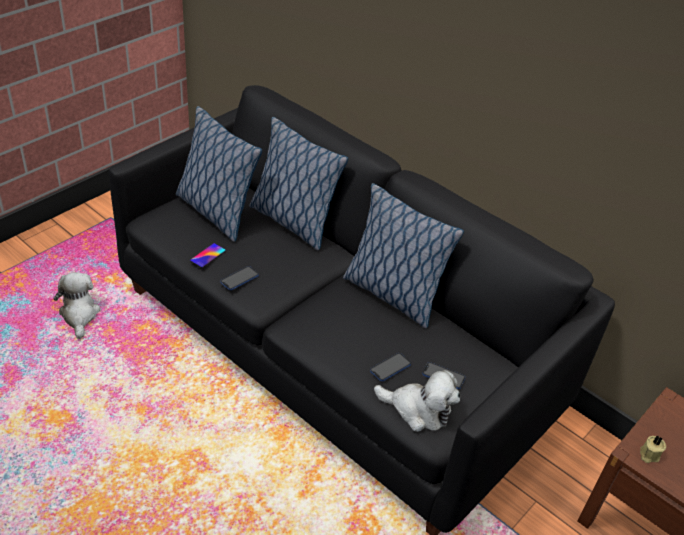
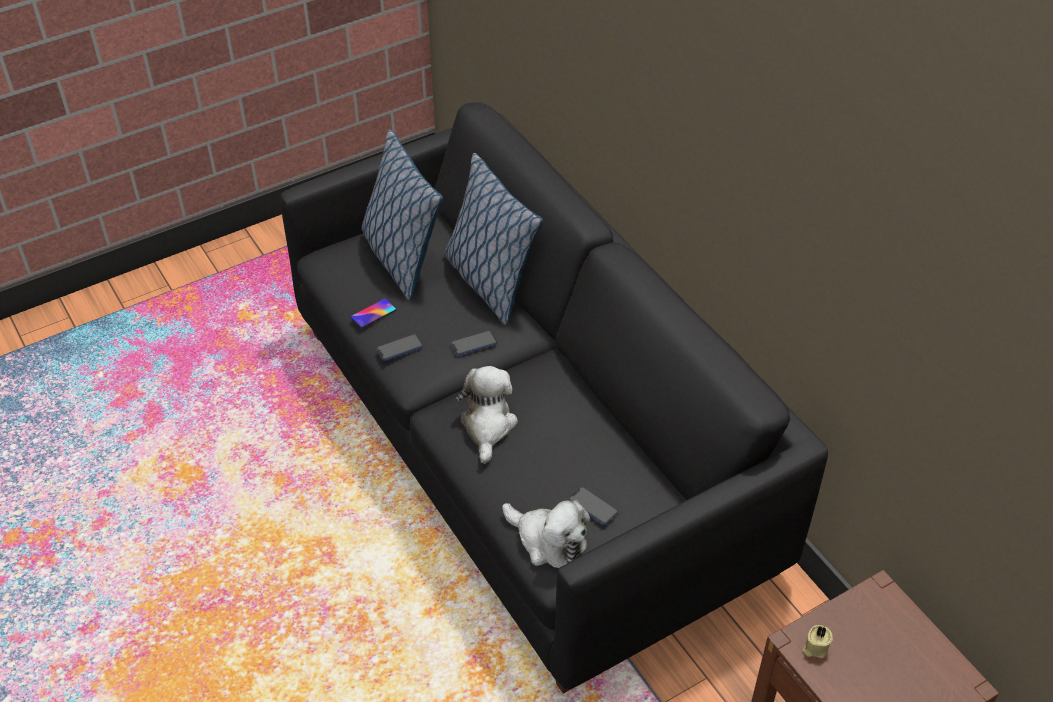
camera: 20 degrees right, 5 degrees up
(79, 314) = (244, 355): plush toy -> plush toy (487, 426)
(390, 368) = (533, 485): phone -> phone (473, 344)
(391, 294) = (574, 394): pillow -> none

